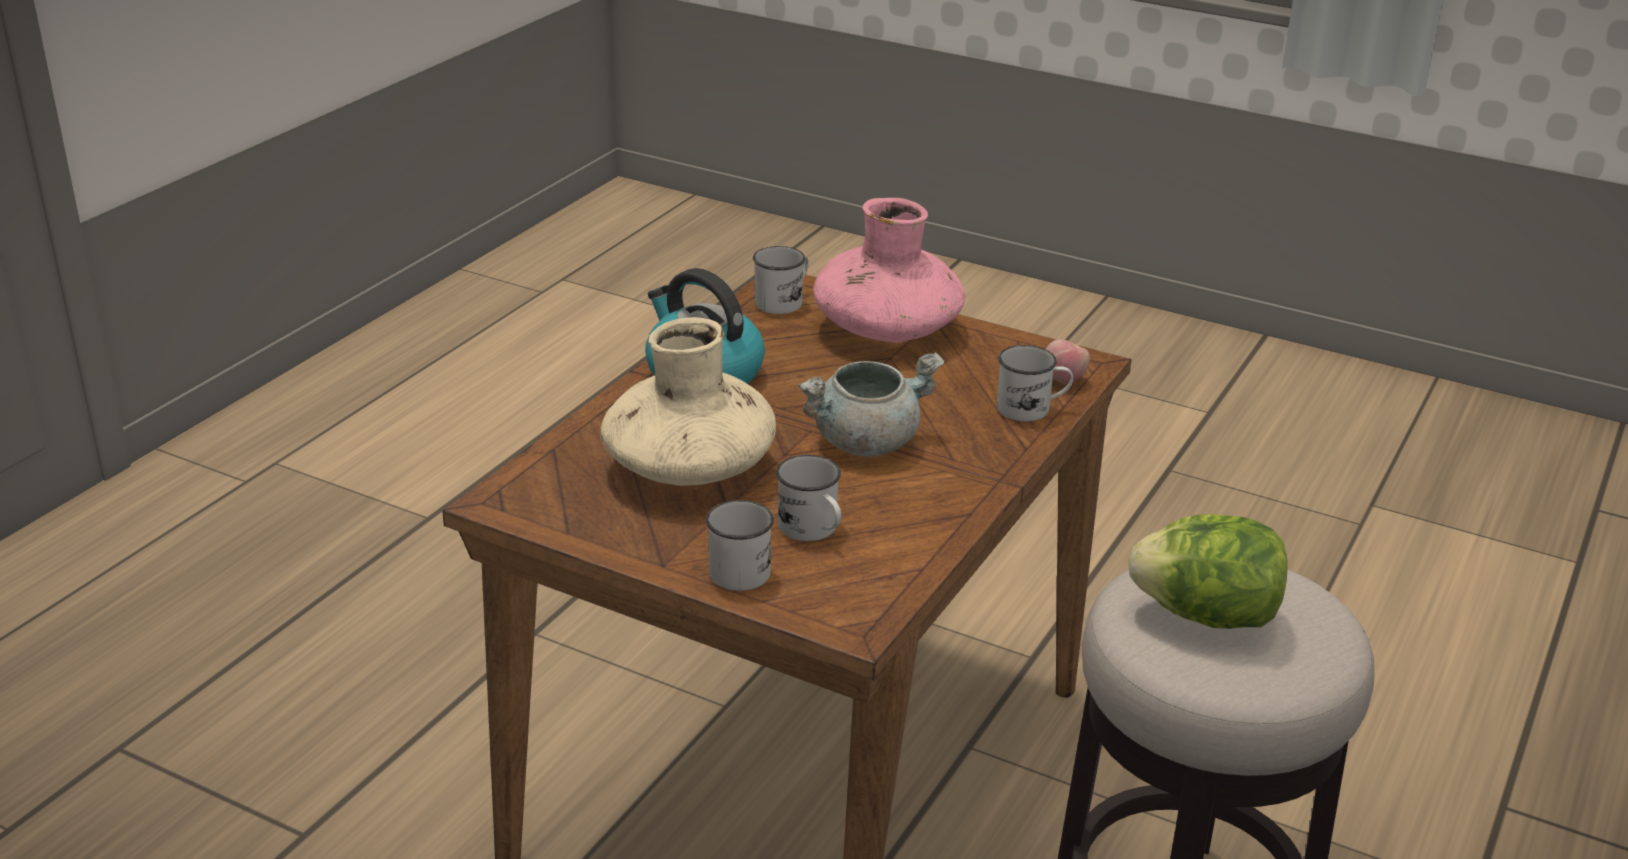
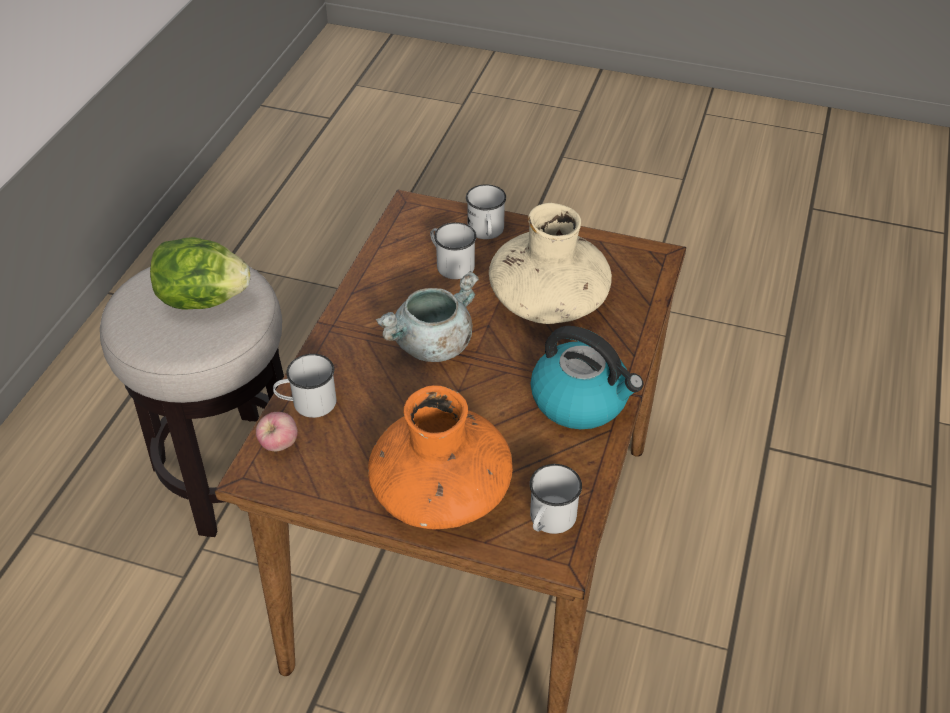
camera: 170 degrees right, 15 degrees up
(887, 329) = (441, 492): pink vase -> orange vase

